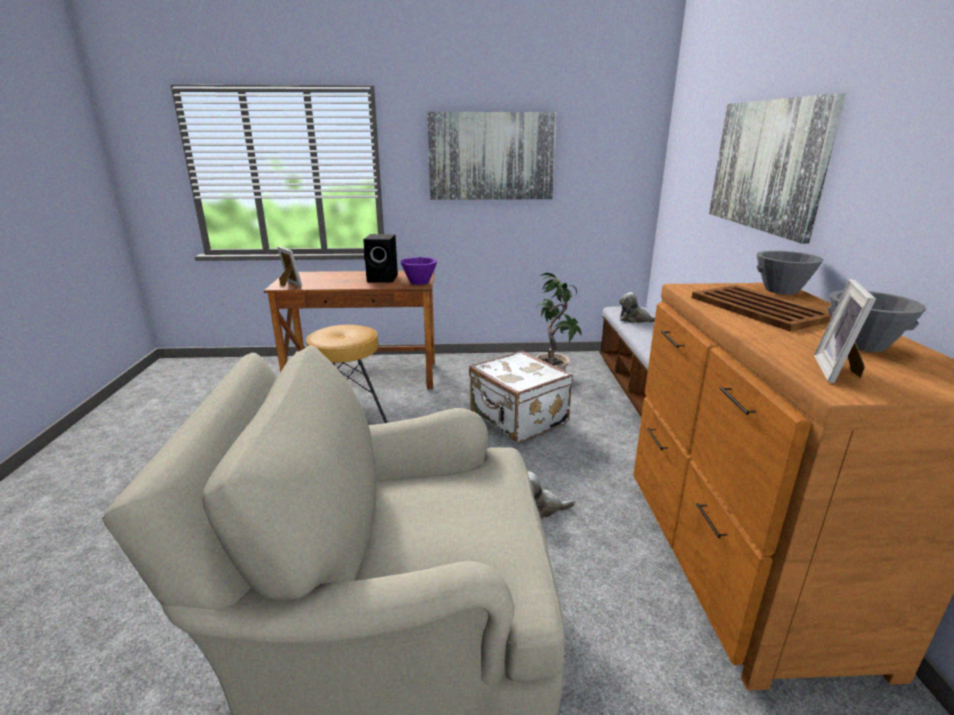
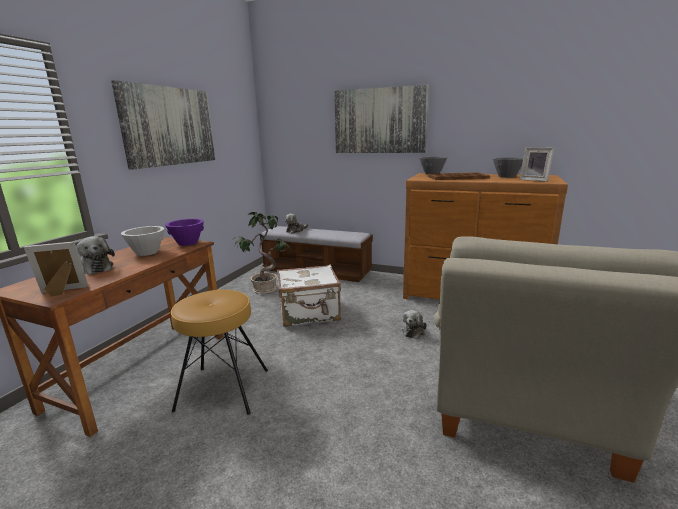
camera: 65 degrees left, 5 degrees down
(338, 278) = (95, 268): none -> plush toy
(383, 279) = (147, 252): black speaker -> white bowl

